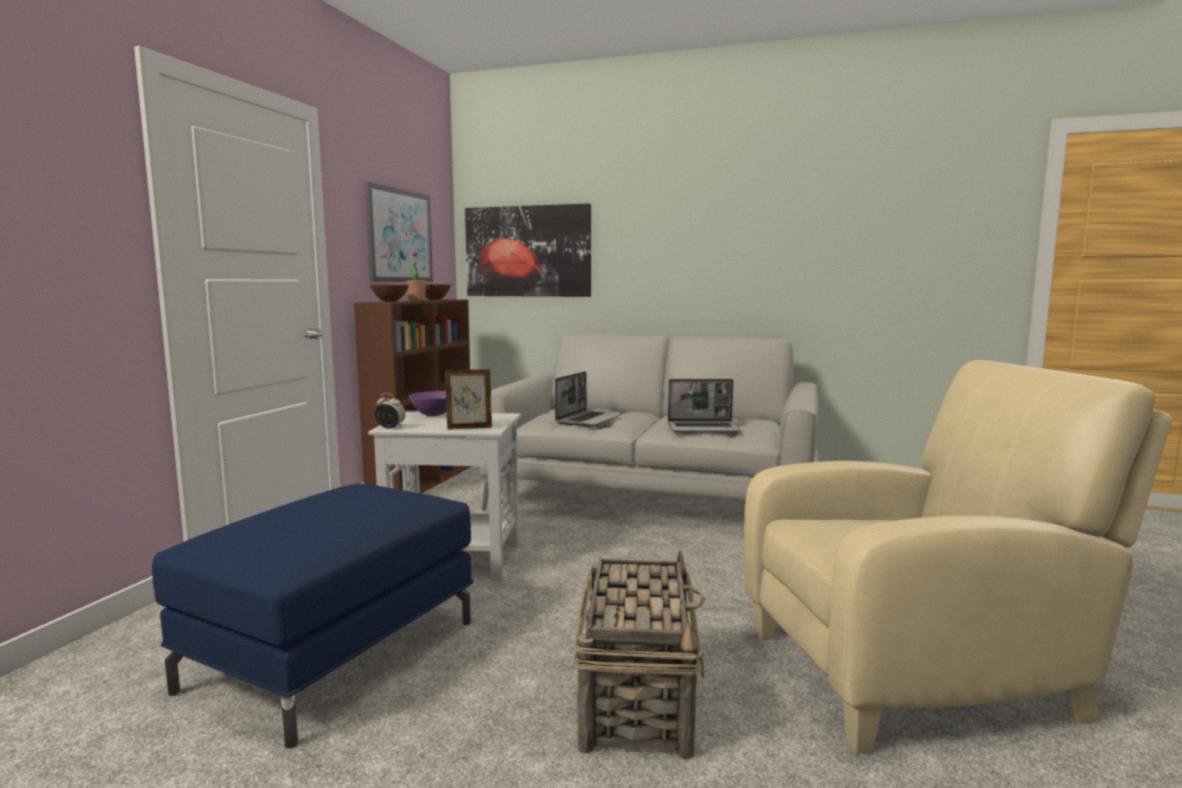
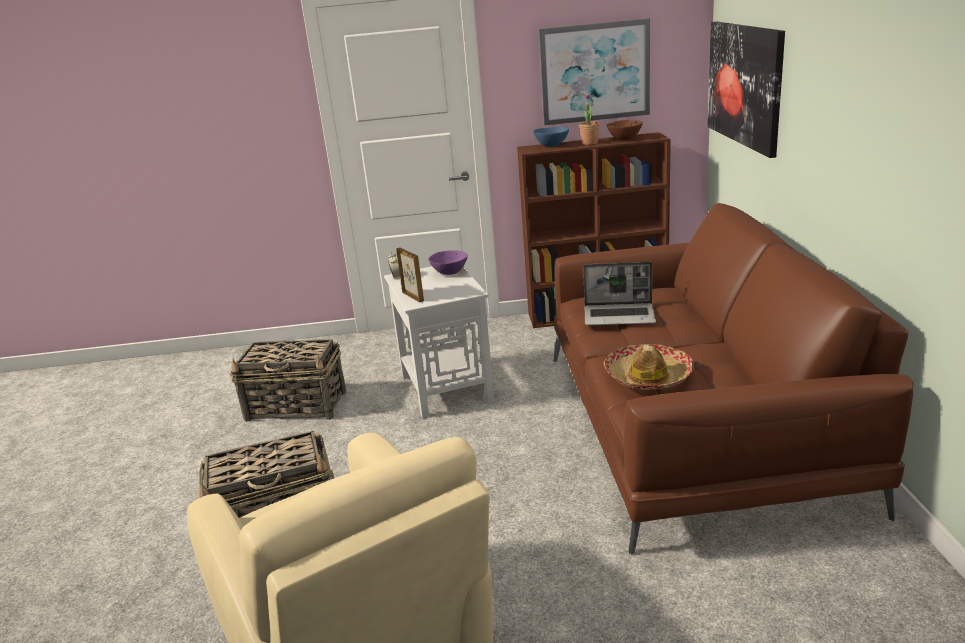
camera: 70 degrees right, 15 degrees up
(334, 653) = (297, 406): blue ottoman -> basket
(390, 301) = (551, 146): brown bowl -> blue bowl
(656, 496) = (692, 427): grey sofa -> brown sofa
(703, 428) = (647, 377): laptop -> hat

